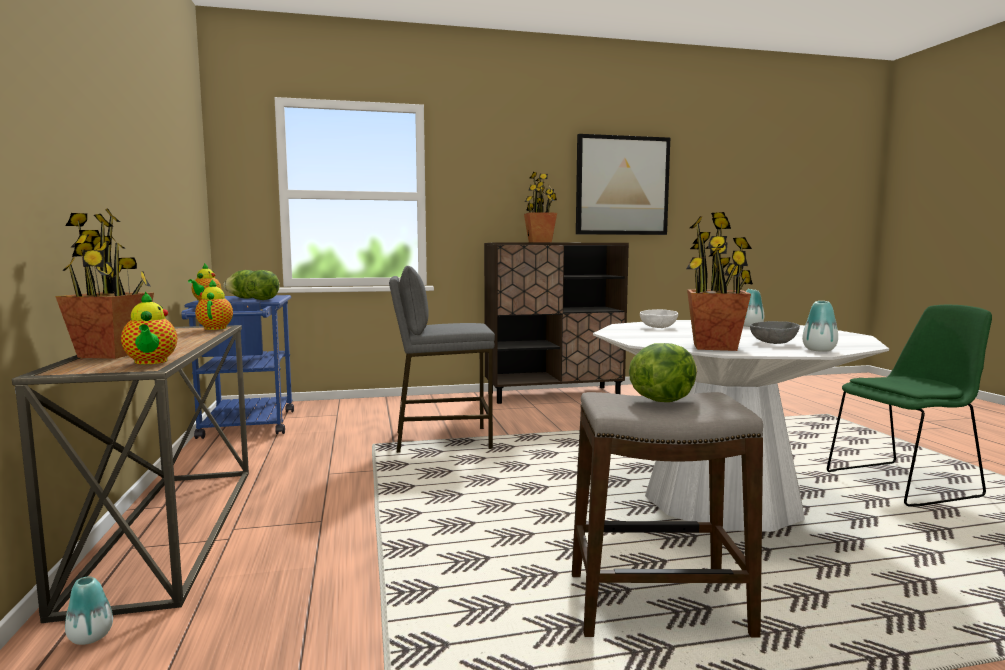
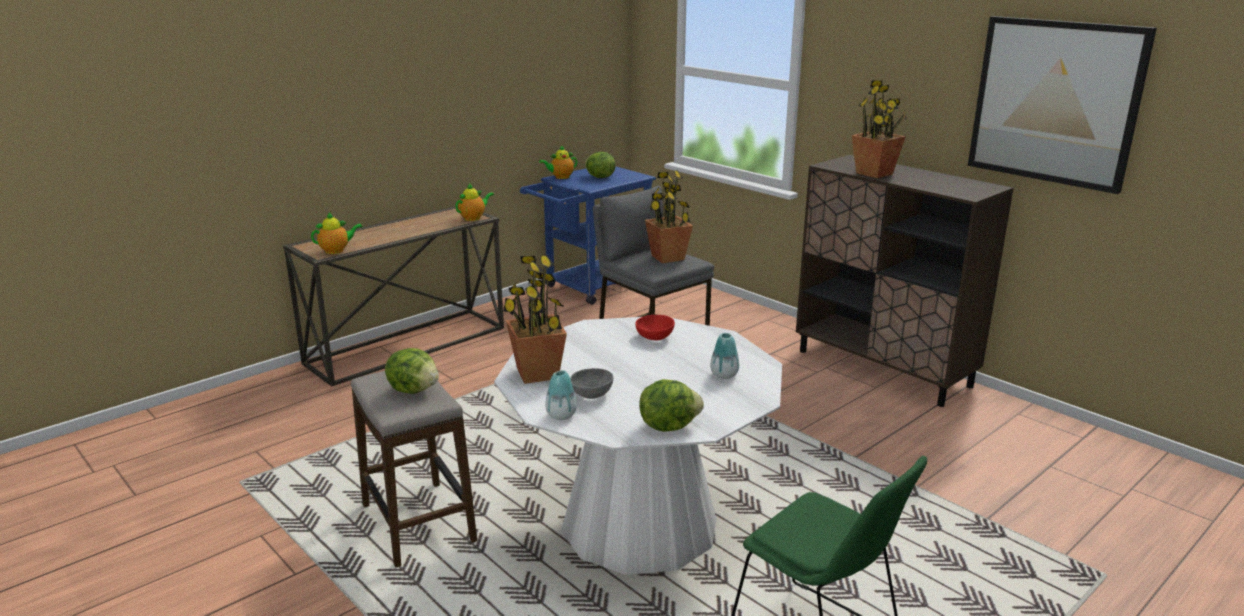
camera: 60 degrees right, 15 degrees up
(90, 637) = (296, 379): vase -> none
(112, 354) = (353, 236): potted plant -> potted plant (668, 258)
(151, 362) = (337, 251): teapot -> teapot turned 150 degrees counterclockwise
(262, 300) = (588, 186): lettuce -> lettuce (668, 426)
(658, 327) = (654, 337): white bowl -> red bowl

